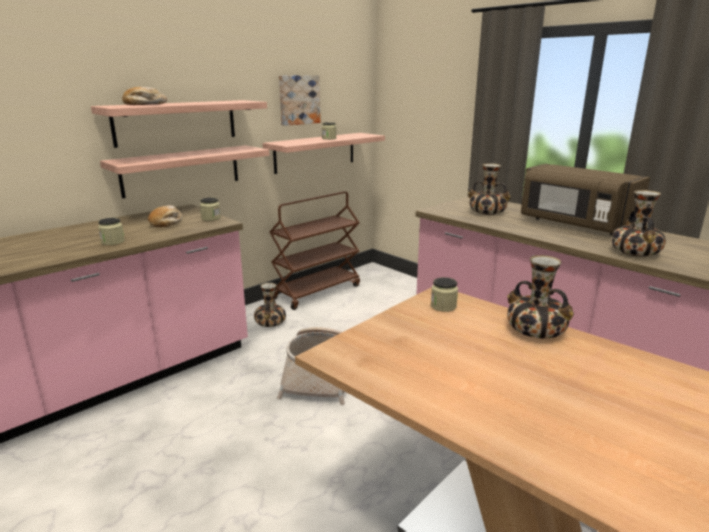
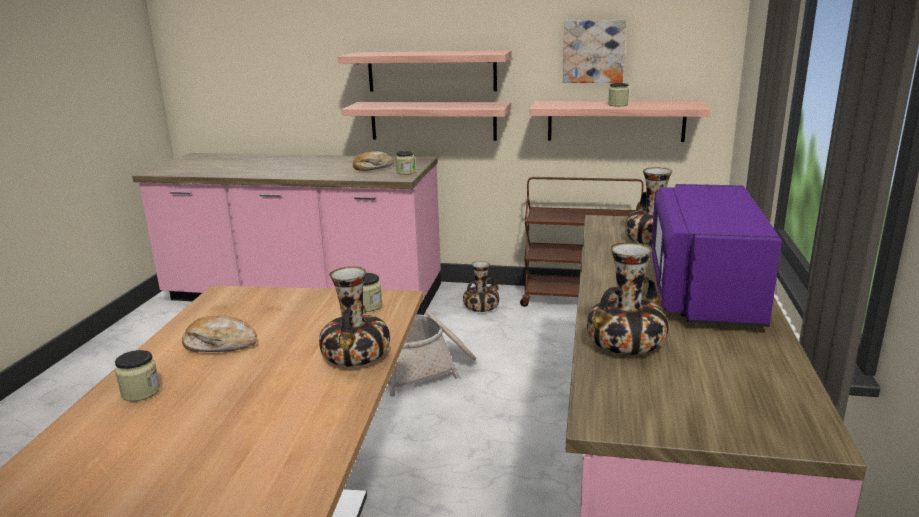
camera: 55 degrees right, 0 degrees up
(113, 242) = (306, 173): jar -> jar (140, 392)
(145, 104) = (389, 53): bread -> bread (220, 344)
(574, 224) = (702, 292): brown microwave -> purple microwave

